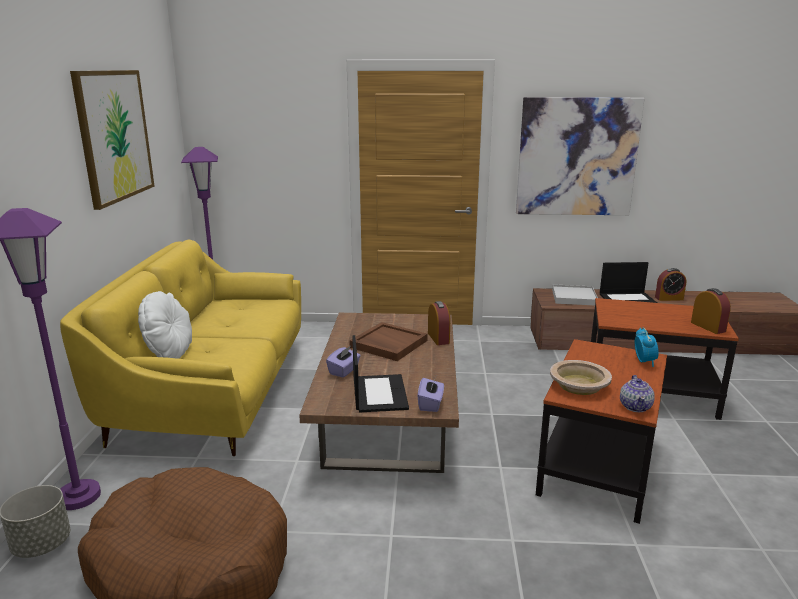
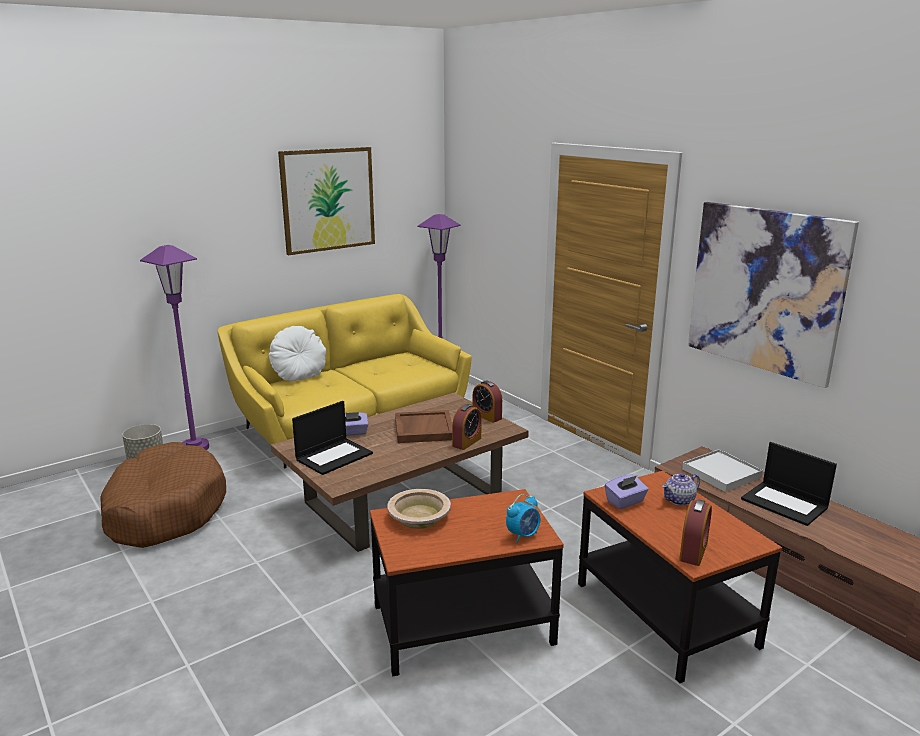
camera: 50 degrees right, 0 degrees up
(431, 404) = (341, 479): purple tissue box -> purple tissue box (625, 502)
(635, 406) = (409, 553): teapot -> teapot (679, 500)
(669, 298) = (848, 528): alarm clock -> alarm clock (487, 416)

